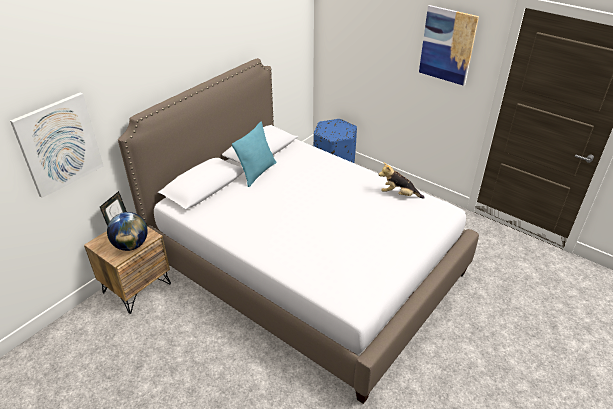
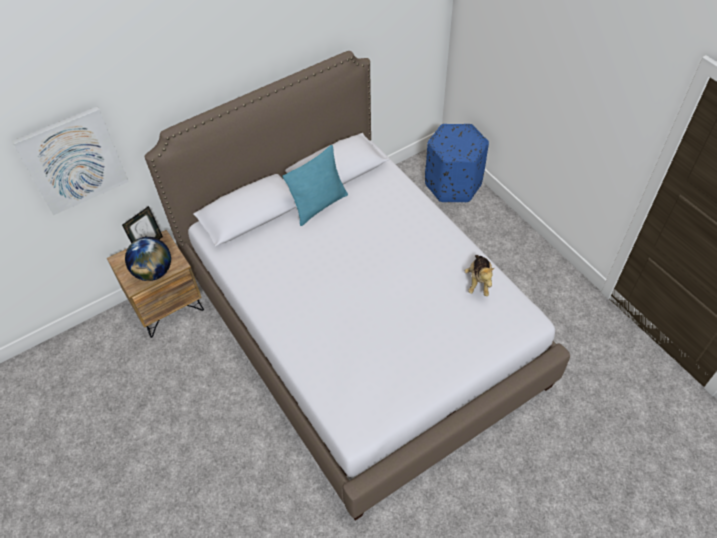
camera: 20 degrees right, 15 degrees up
(399, 194) = (478, 281): plush toy -> plush toy turned 120 degrees counterclockwise
(447, 45) = (606, 86): picture -> none

